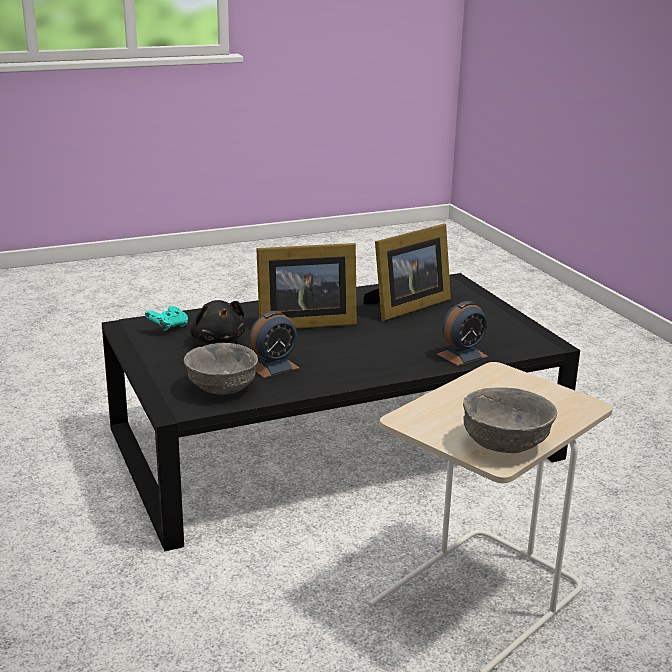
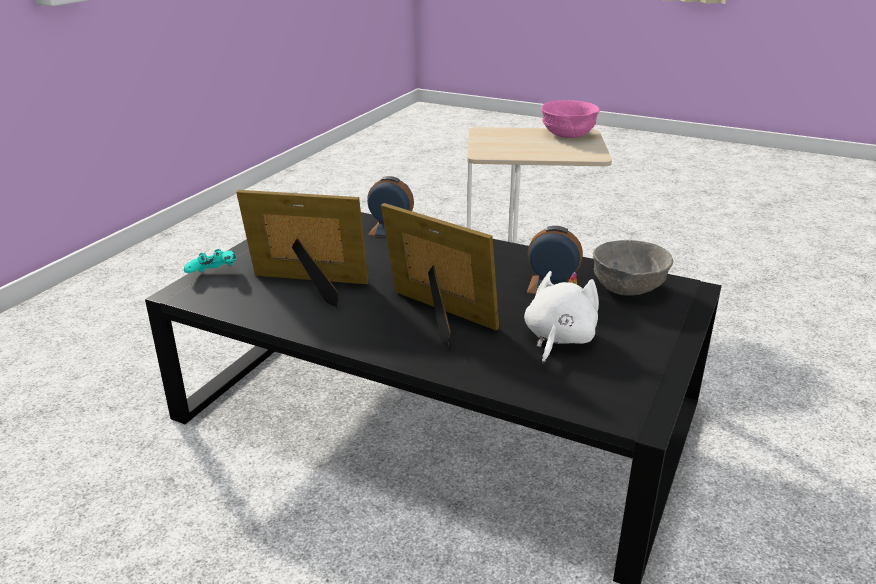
camera: 130 degrees left, 5 degrees up
(168, 328) = (590, 385): turquoise game controller -> turquoise game controller (213, 275)
(218, 340) = (558, 339): black plush toy -> white plush toy
(504, 445) = (568, 134): grey bowl -> pink bowl

